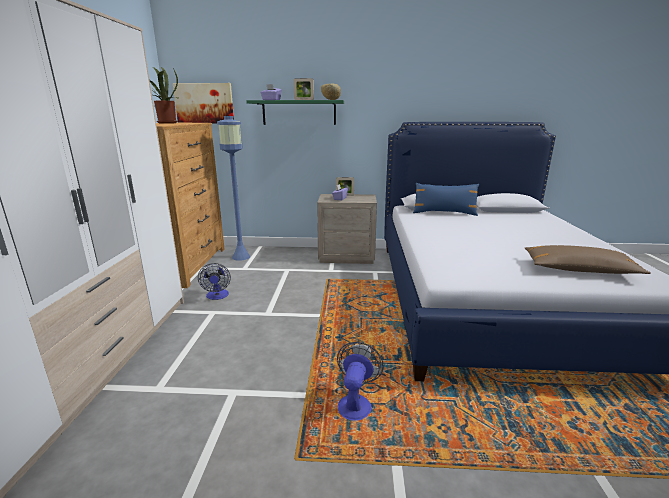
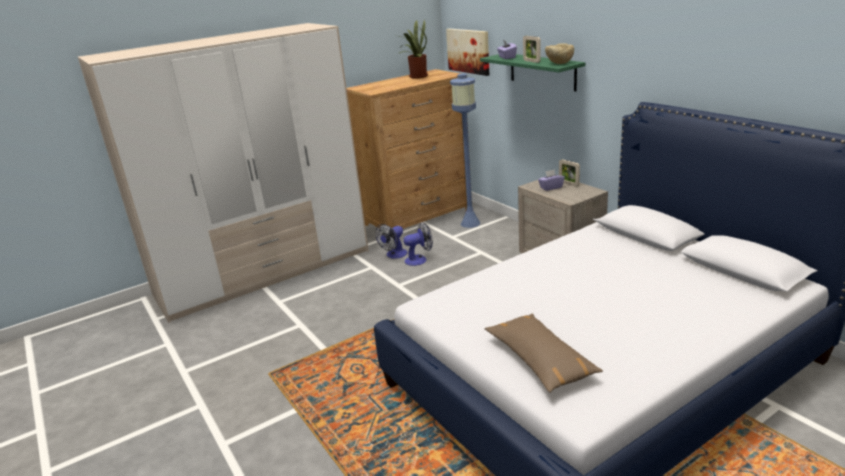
camera: 55 degrees right, 5 degrees up
(355, 402) = (336, 370): fan -> fan (419, 259)
(444, 213) = (632, 244): blue pillow -> none

